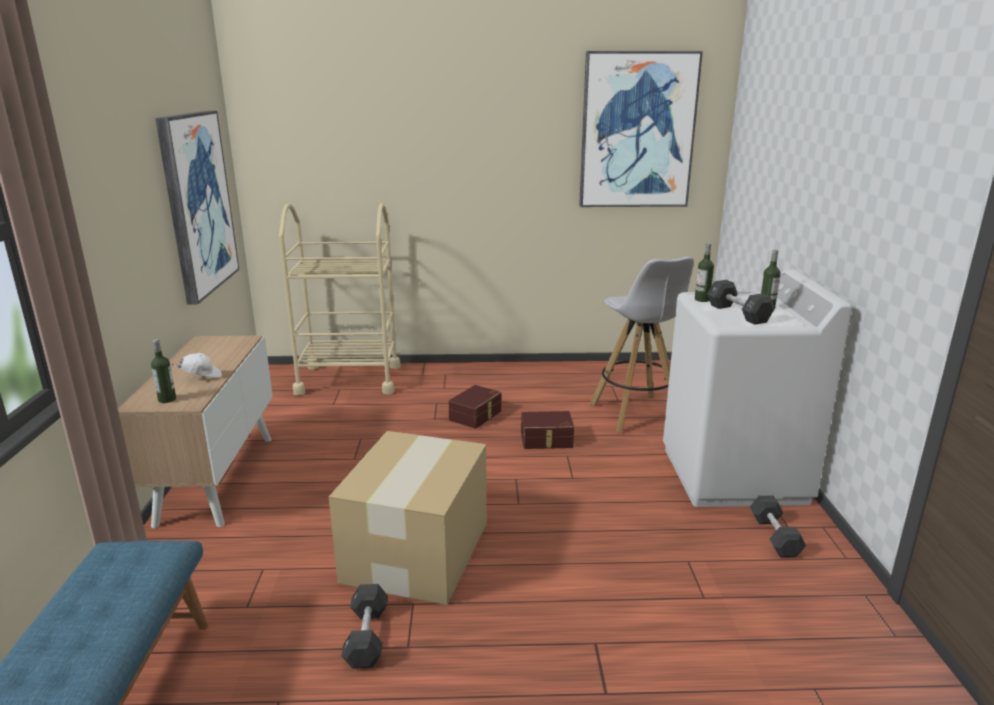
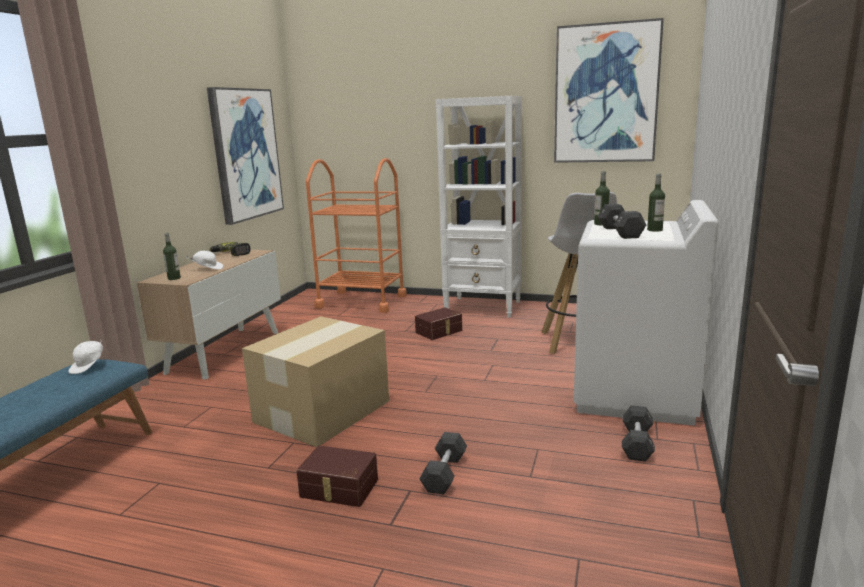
camera: 20 degrees right, 5 degrees down
(124, 559) = (89, 366): none -> white cap
(206, 346) = (230, 254): none -> power drill
(349, 379) = (362, 301): beige cart -> orange cart
(367, 637) = (245, 457): black dumbbell -> black dumbbell (444, 473)
(503, 375) = (483, 307): none -> white bookcase
(546, 440) = (484, 353): brown storage box -> brown storage box (338, 489)

